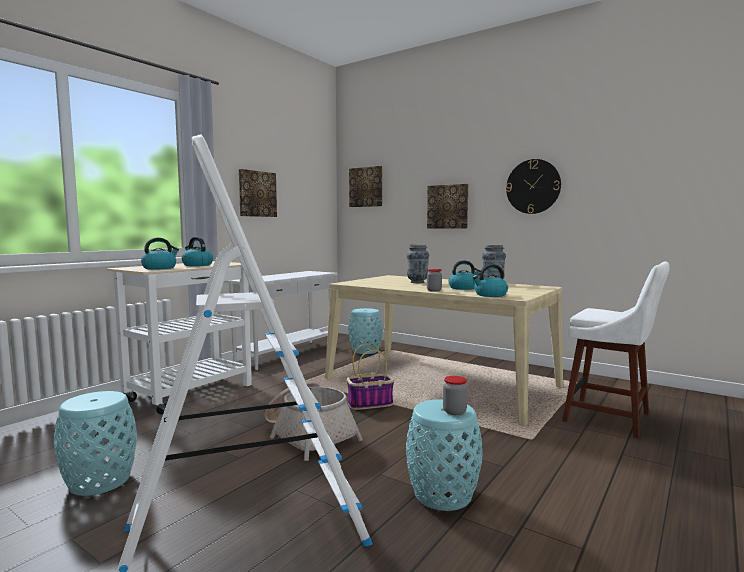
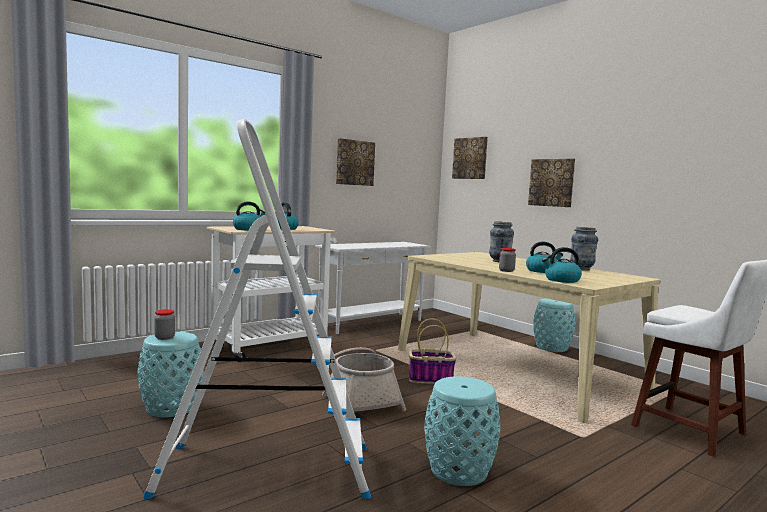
camera: 15 degrees right, 0 degrees up
(365, 351) = (452, 328): turquoise stool -> turquoise stool (552, 347)
(454, 412) = (472, 389): jar -> jar (164, 337)
(533, 186) = (646, 164): wall clock -> none

